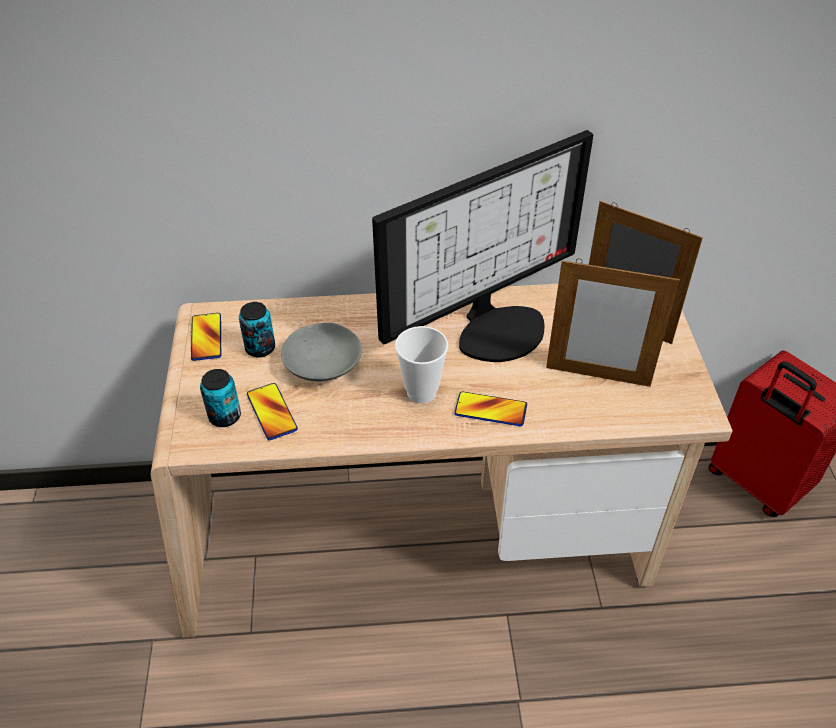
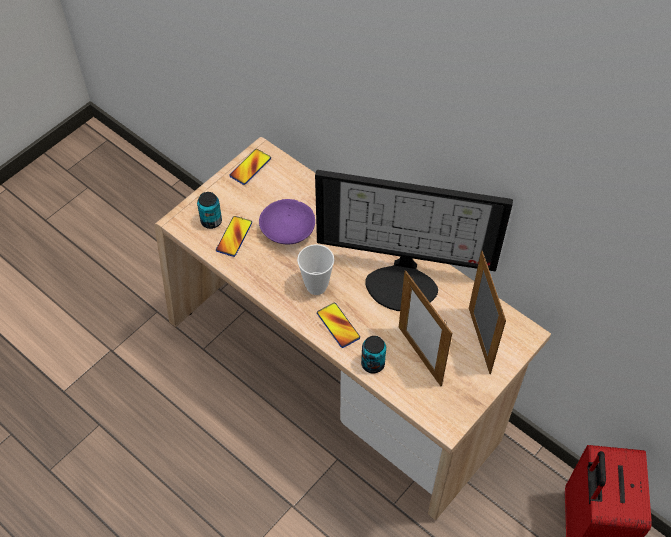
camera: 45 degrees right, 10 degrees up
(260, 348) = (268, 195): can -> can (373, 364)
(323, 363) = (288, 229): grey bowl -> purple bowl

